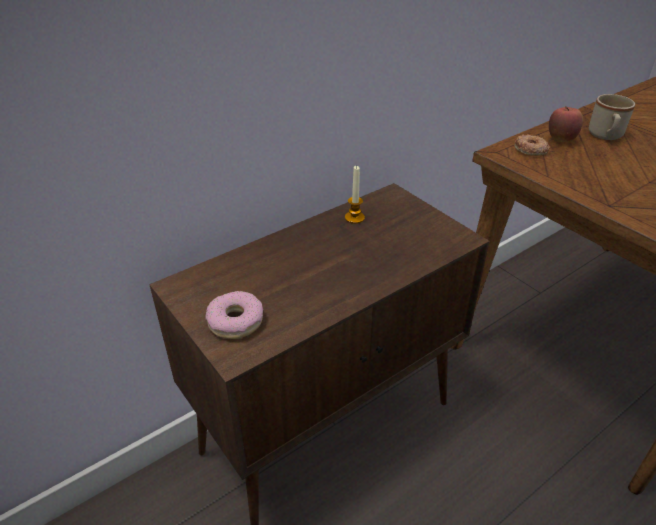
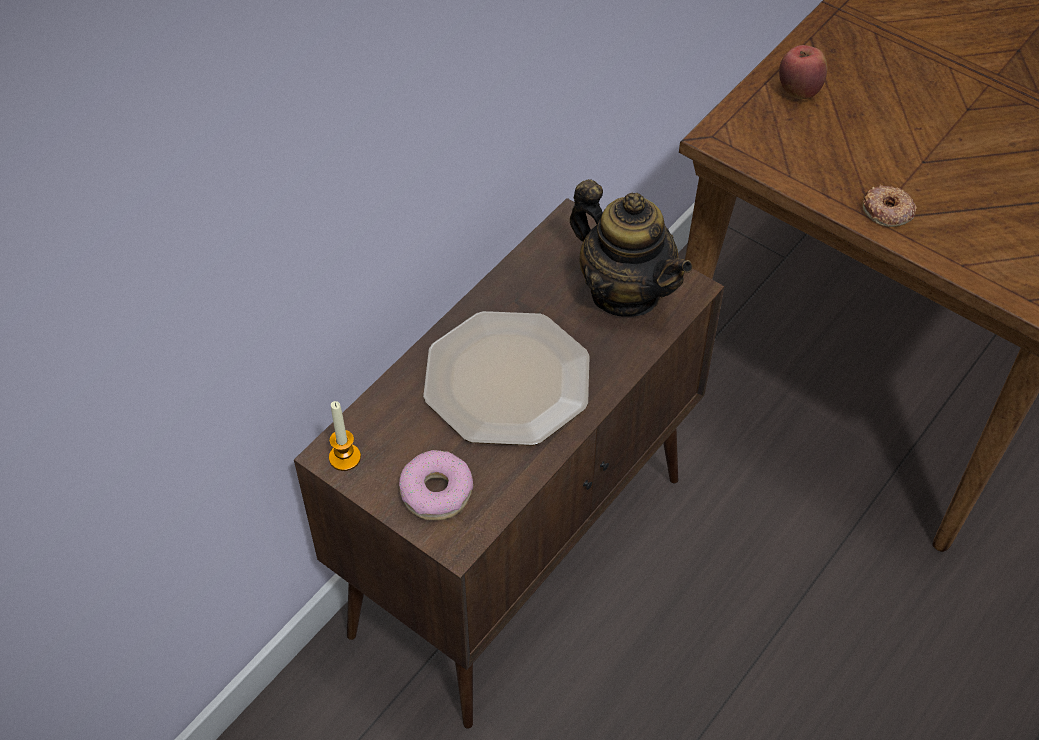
camera: 15 degrees left, 15 degrees up
(316, 265) = (506, 379): none -> plate
(354, 218) = (531, 281): candle -> candle (345, 457)
(417, 232) = (625, 291): none -> teapot
(530, 149) = (758, 121): donut -> donut (887, 211)
(605, 136) = (860, 71): beige mug -> none

